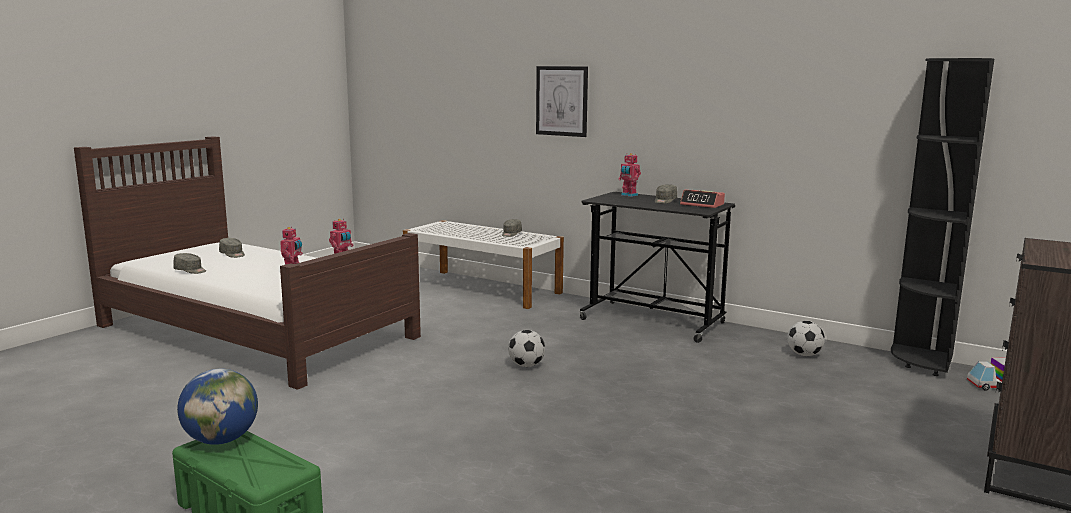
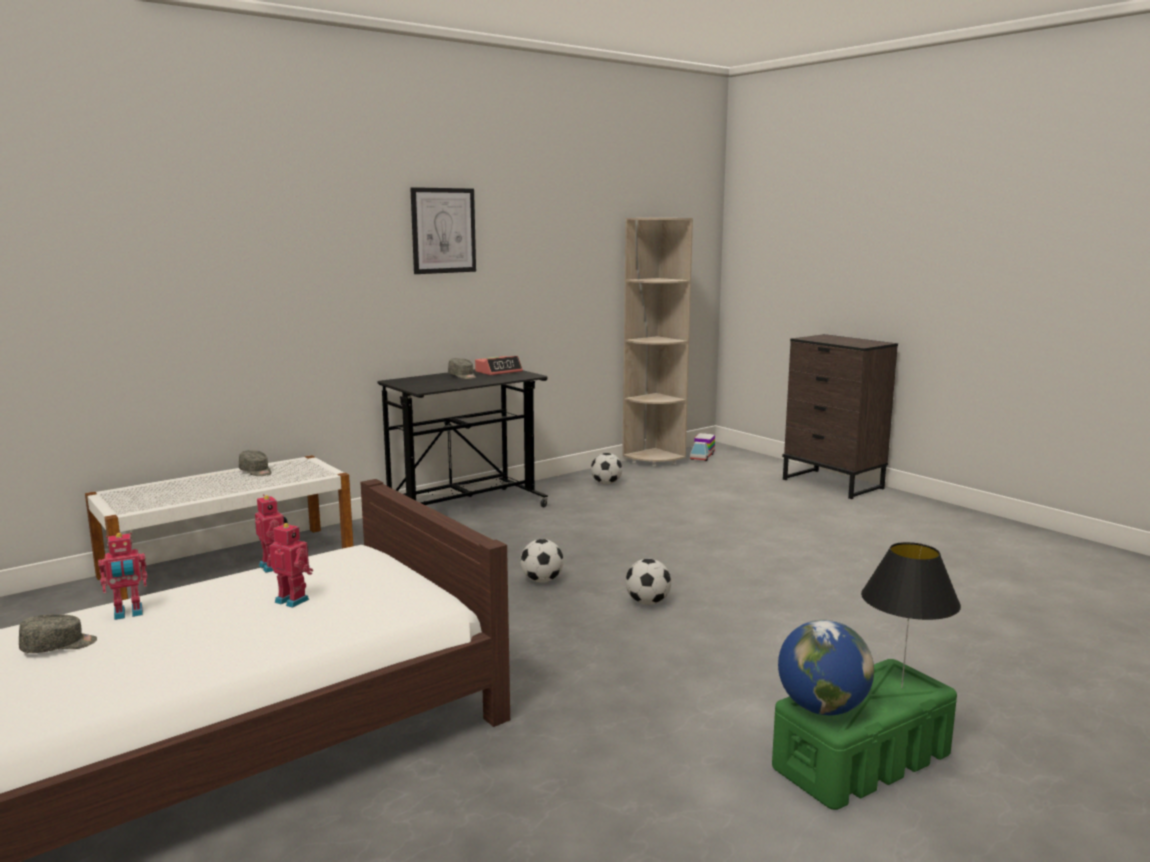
camera: 70 degrees left, 0 degrees up
(190, 270) = (141, 685): grey cap -> none
(257, 470) = (901, 687): none -> black table lamp
(511, 406) = (648, 602): none -> football
(562, 101) = (291, 276): picture -> picture (443, 230)
(628, 195) = (412, 380): toy robot -> toy robot (128, 614)
(920, 365) = (653, 462): black bookcase -> beige bookcase

